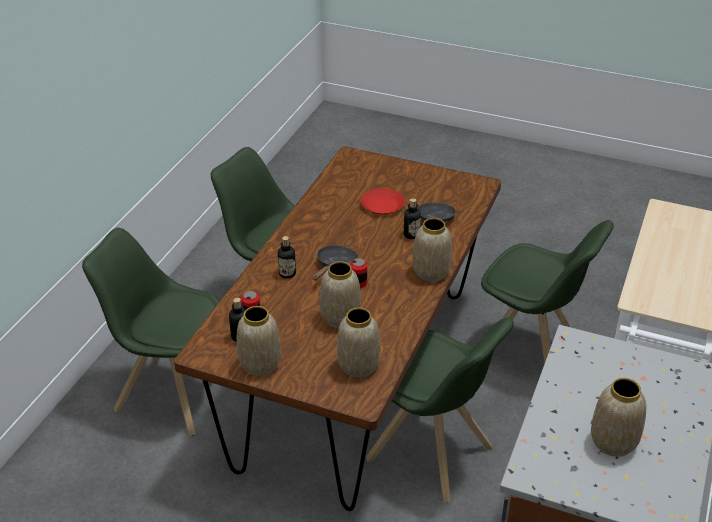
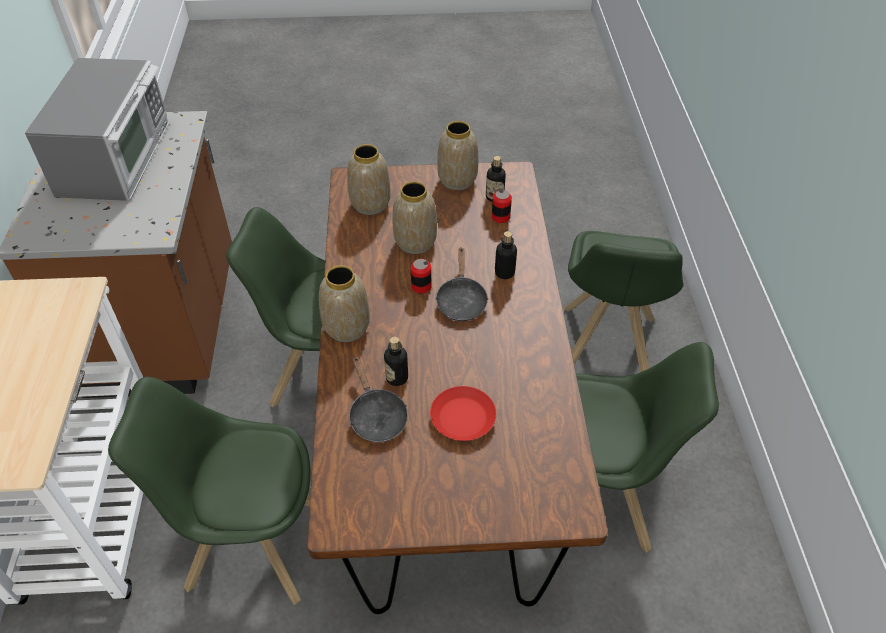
camera: 155 degrees right, 10 degrees up
(172, 394) = (607, 346): green chair -> green chair turned 105 degrees clockwise
(613, 442) = (117, 158): vase -> microwave

